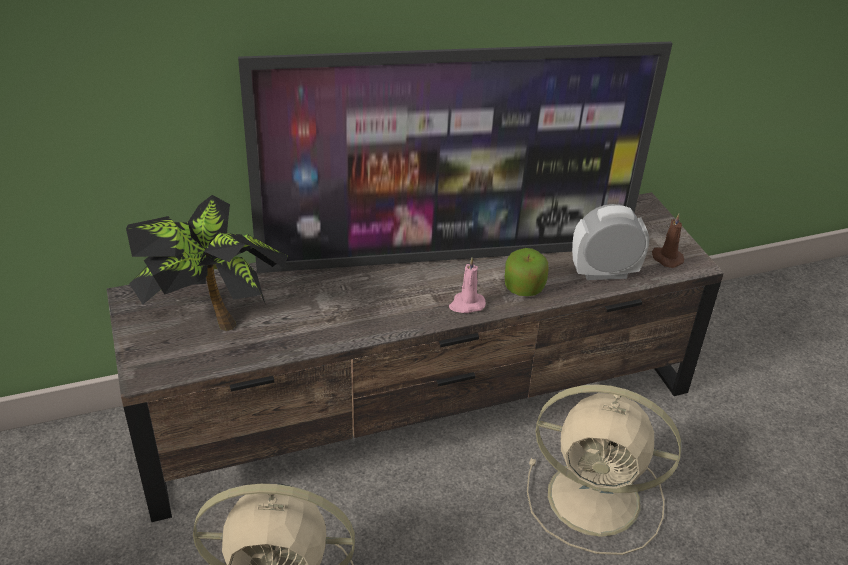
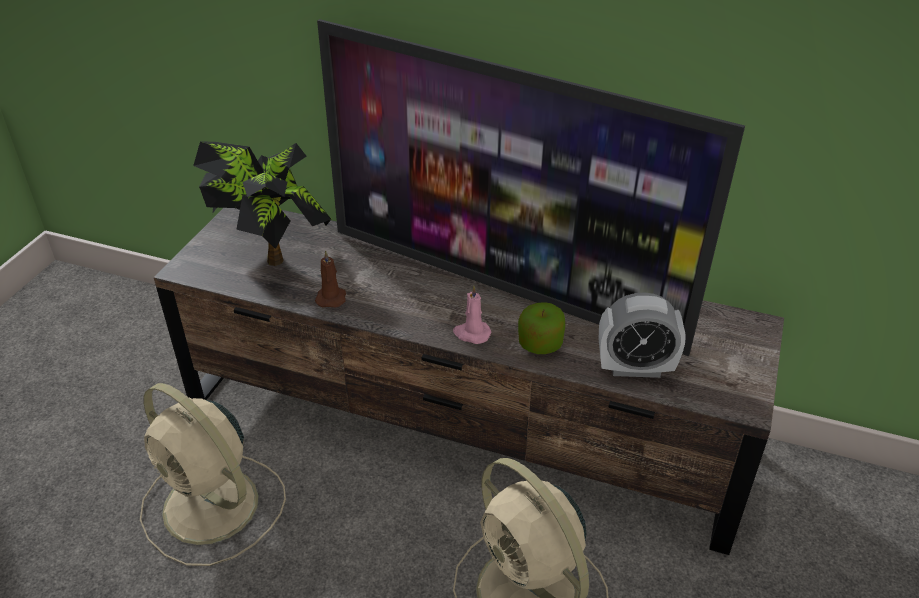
camera: 40 degrees right, 0 degrees up
(604, 273) = (635, 368): alarm clock -> alarm clock turned 150 degrees clockwise
(666, 258) = (719, 385): brown candle -> brown candle (331, 297)

